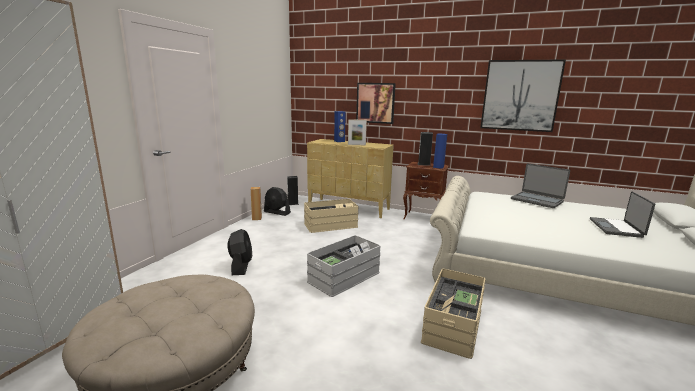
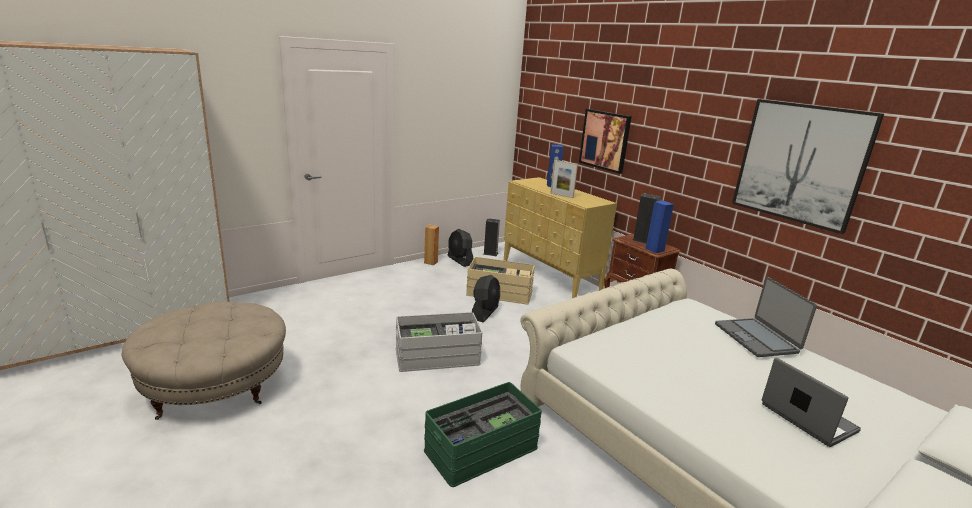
camera: 30 degrees right, 5 degrees up
(241, 266) = (358, 311): black fan -> black fan (485, 313)
(454, 325) = (481, 449): beige storage box -> green storage box
(617, 228) = (807, 418): laptop -> laptop turned 105 degrees clockwise

